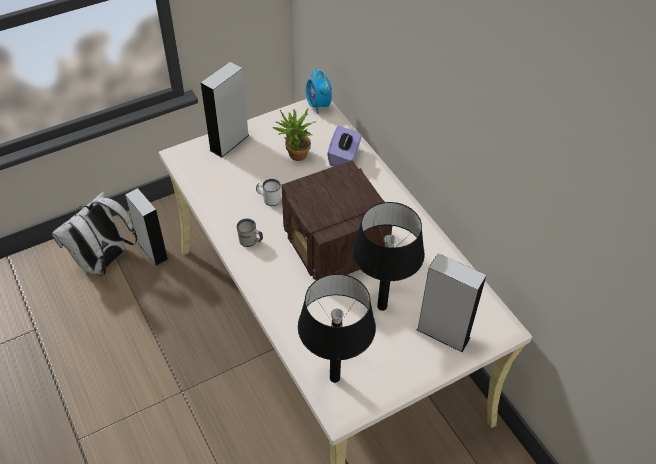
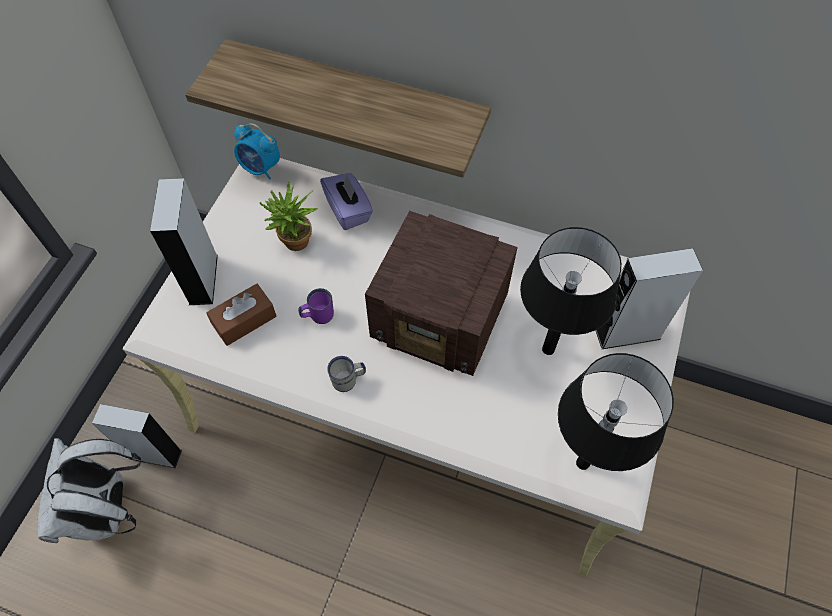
camera: 40 degrees left, 10 degrees up
(229, 176) = (244, 320): none -> brown tissue box
(269, 199) = (318, 315): white mug -> purple mug
(381, 84) = (356, 100): none -> shelf

